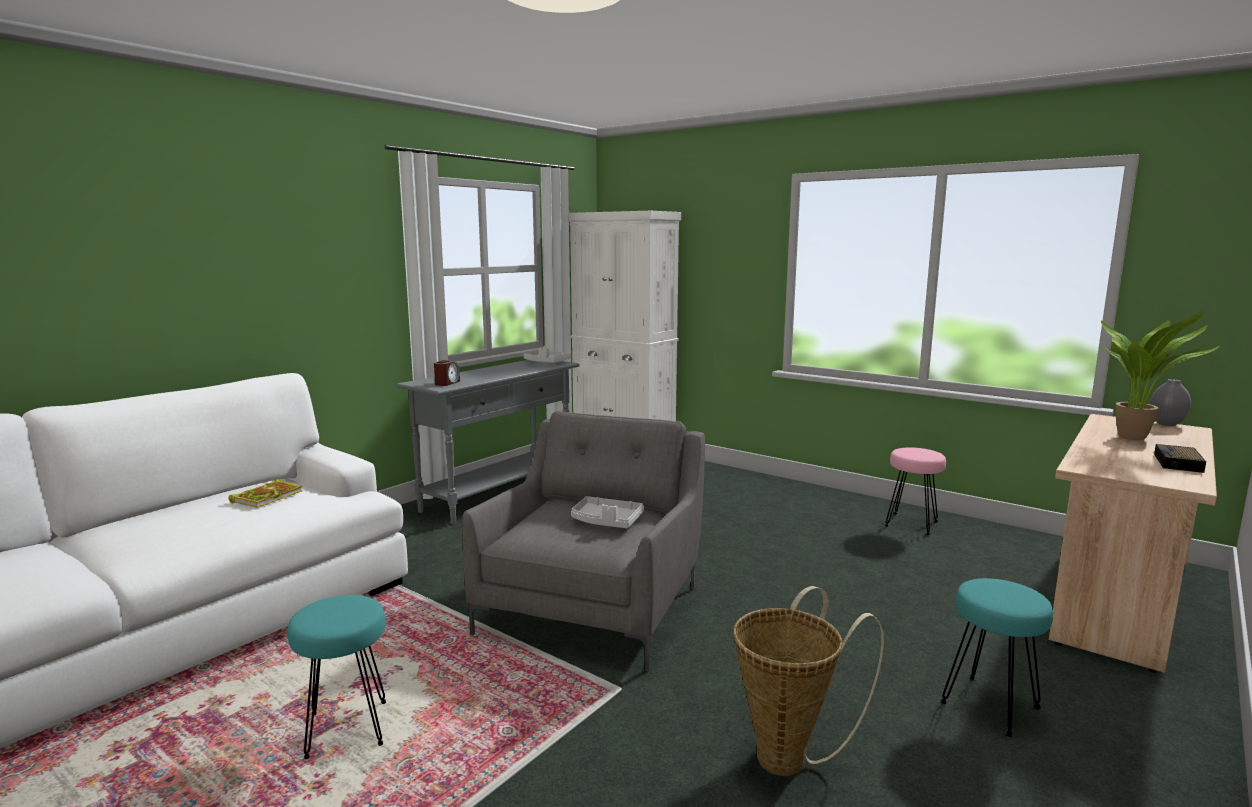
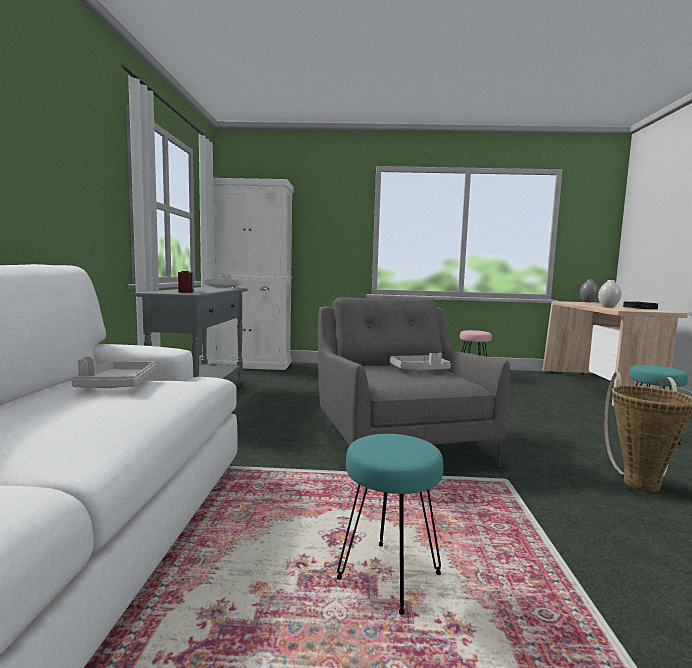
camera: 35 degrees left, 5 degrees down
(268, 497) = (117, 385): book -> grey tray
(1099, 453) = (608, 307): none -> white vase
(1136, 438) = (597, 304): potted plant -> none

